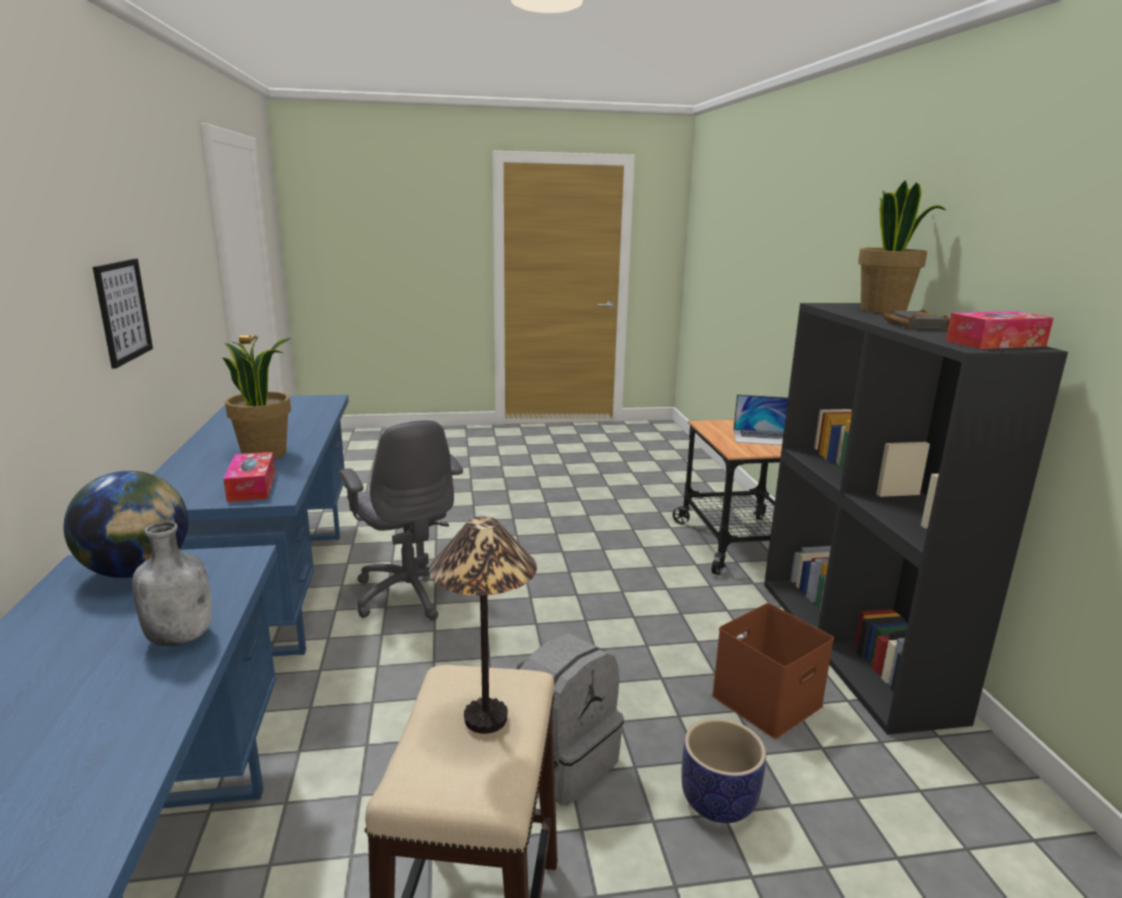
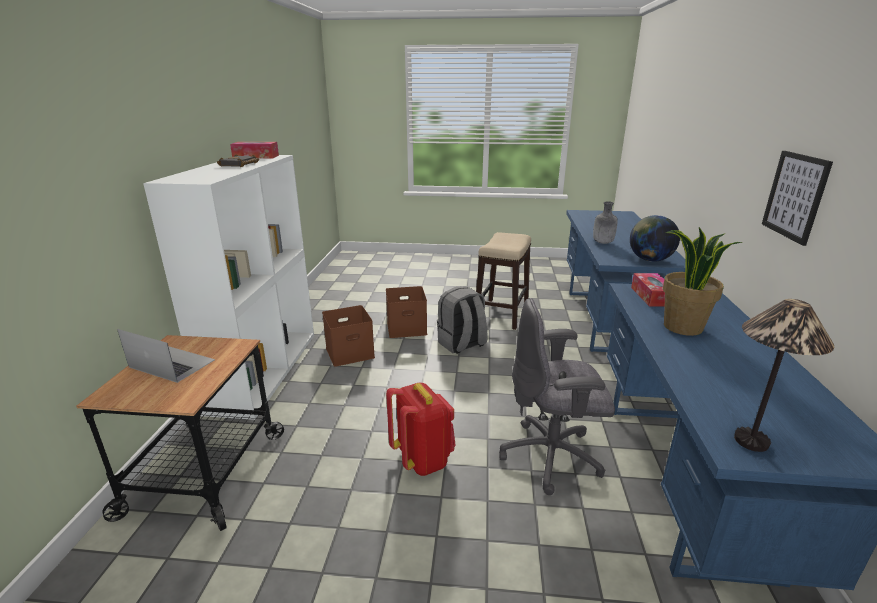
camera: 165 degrees left, 5 degrees up
(410, 592) = (552, 457): grey office chair -> grey office chair turned 75 degrees counterclockwise
(485, 719) = (501, 242): table lamp -> table lamp (751, 441)
(549, 575) = (423, 459): none -> red backpack
(718, 802) = (407, 327): planter -> brown storage box
(855, 646) = (264, 369): black bookcase -> white bookcase
(884, 310) = (190, 174): potted plant -> none

